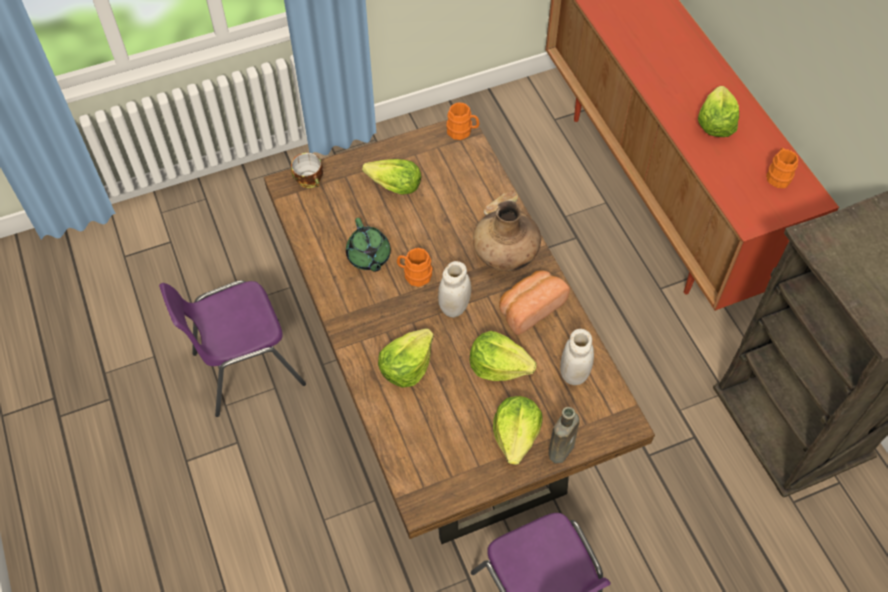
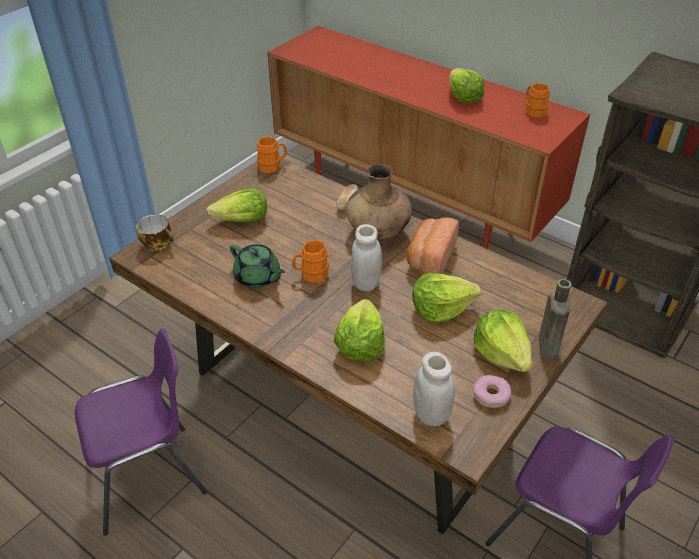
camera: 30 degrees left, 15 degrees down
(245, 368) = (150, 477): purple chair -> purple chair turned 150 degrees counterclockwise
(476, 468) = (491, 395): none -> donut
(574, 373) = (506, 288): white jar -> white jar (431, 414)

